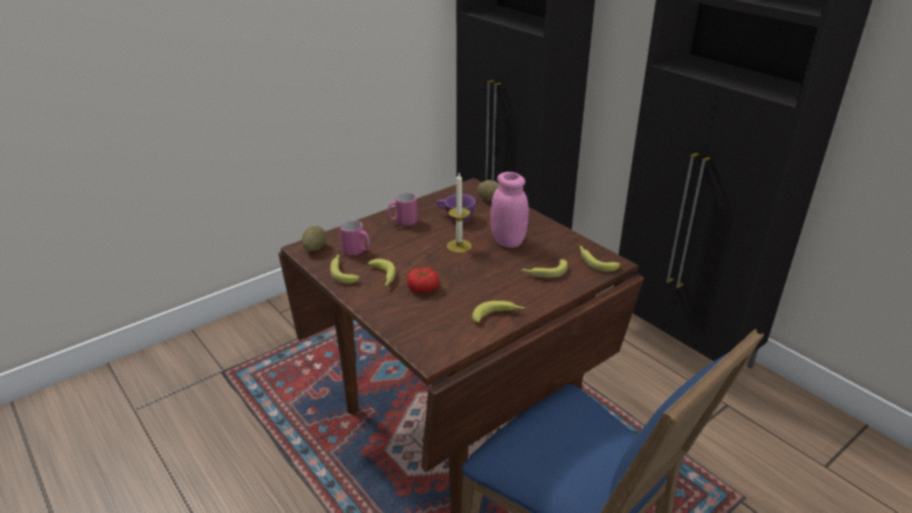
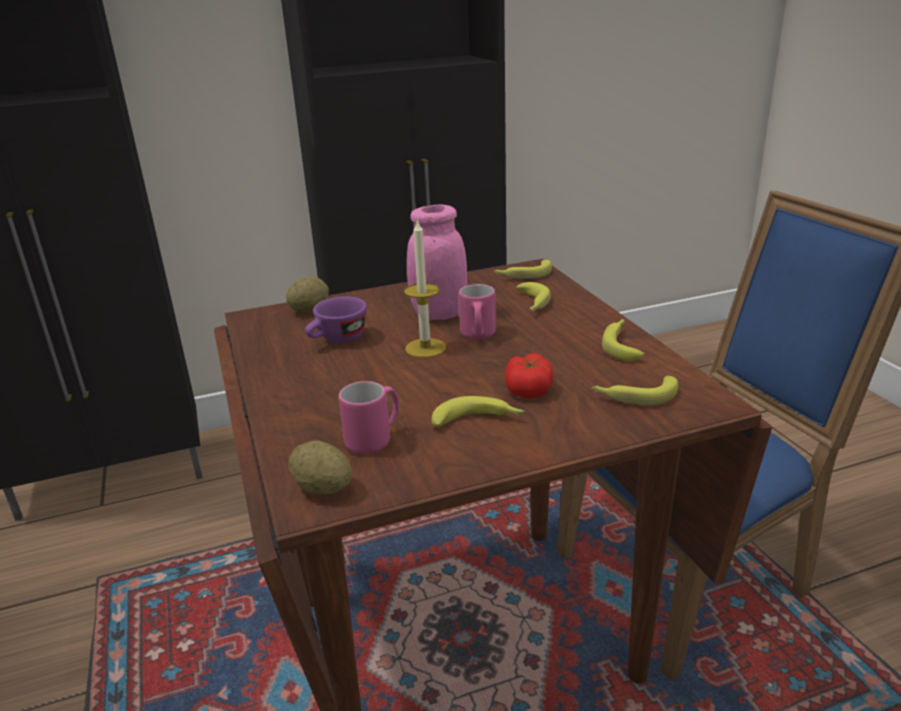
camera: 70 degrees left, 5 degrees down
(343, 272) = (436, 460): banana -> banana (634, 396)
(403, 222) = (308, 384): pink mug -> pink mug (478, 336)

